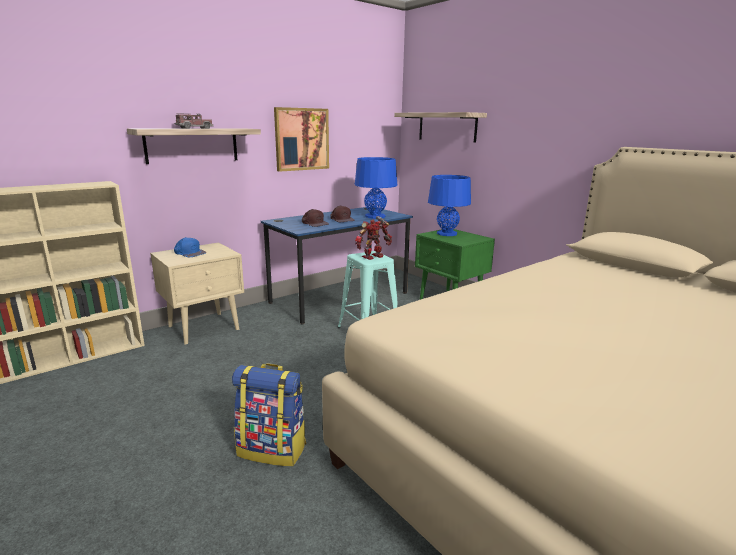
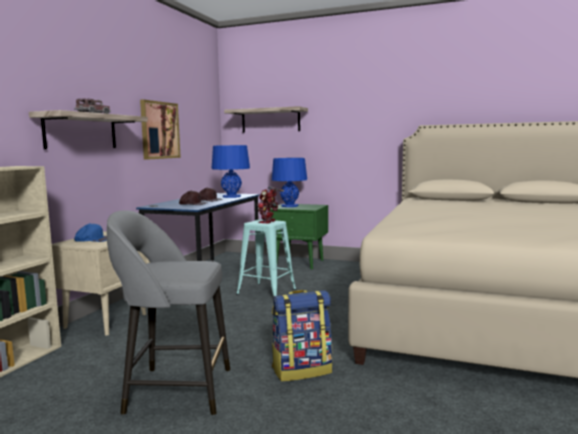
camera: 30 degrees left, 10 degrees down
(152, 427) = (175, 390): none -> grey stool

